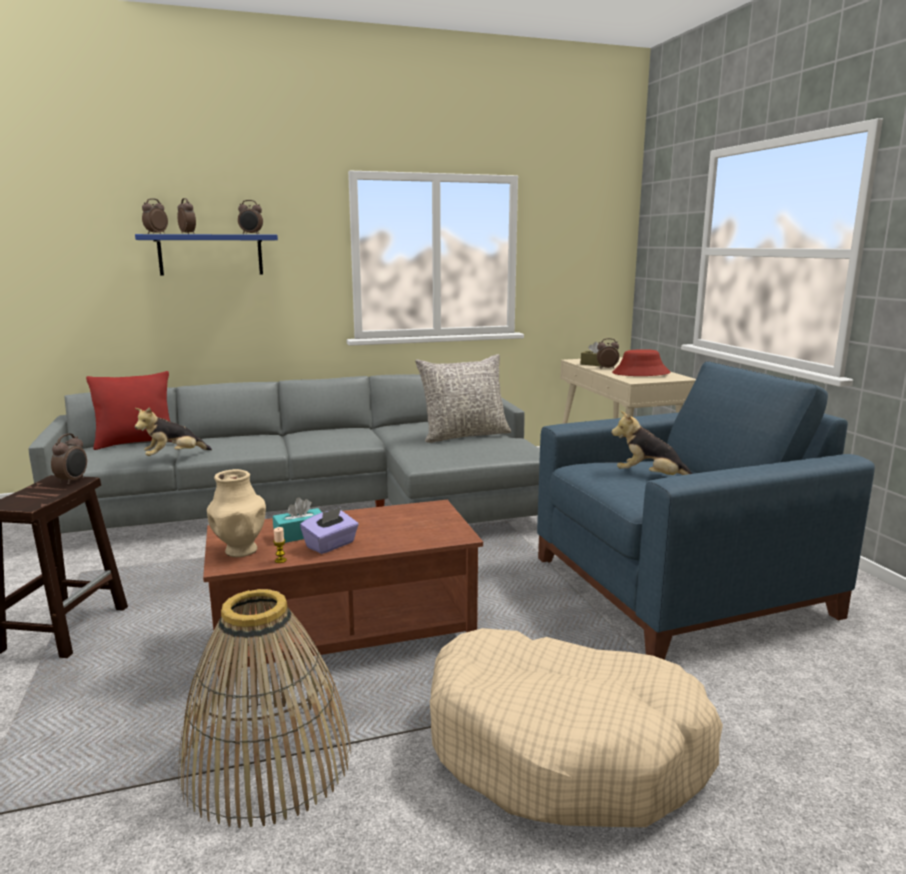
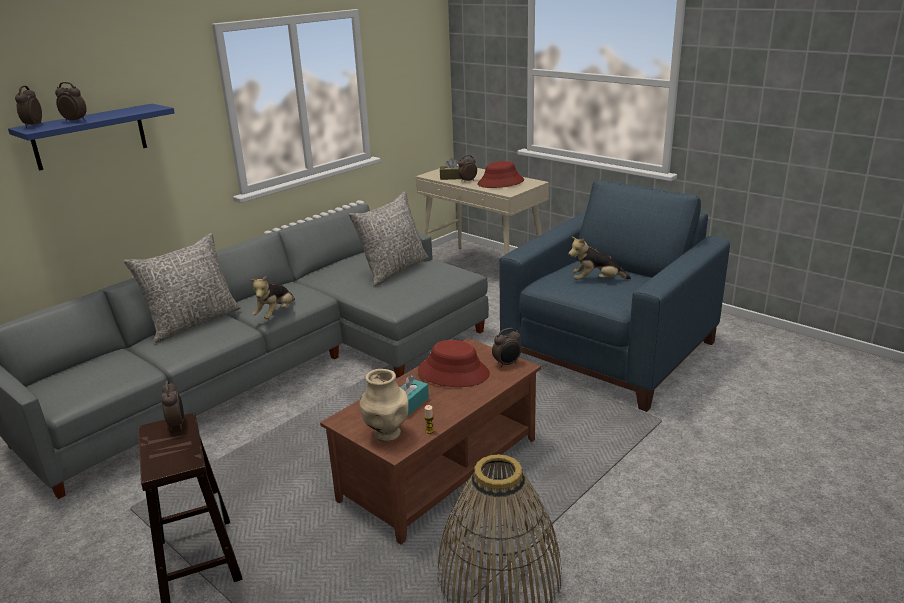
camera: 30 degrees left, 10 degrees up
(136, 443) = (87, 361): red pillow -> none
(173, 456) = (159, 365): plush toy -> plush toy (276, 314)
(245, 436) = (193, 322): none -> grey pillow
(251, 234) = (136, 108): alarm clock -> alarm clock (507, 364)
(331, 545) = (445, 405): purple tissue box -> none
(384, 522) = (453, 372): none -> red hat
(565, 748) = (654, 485): beige dog bed -> none

